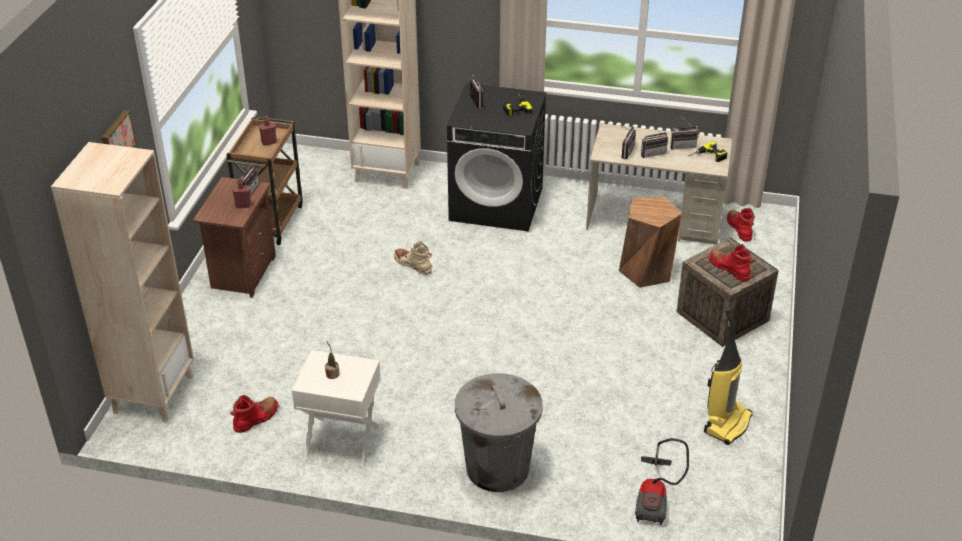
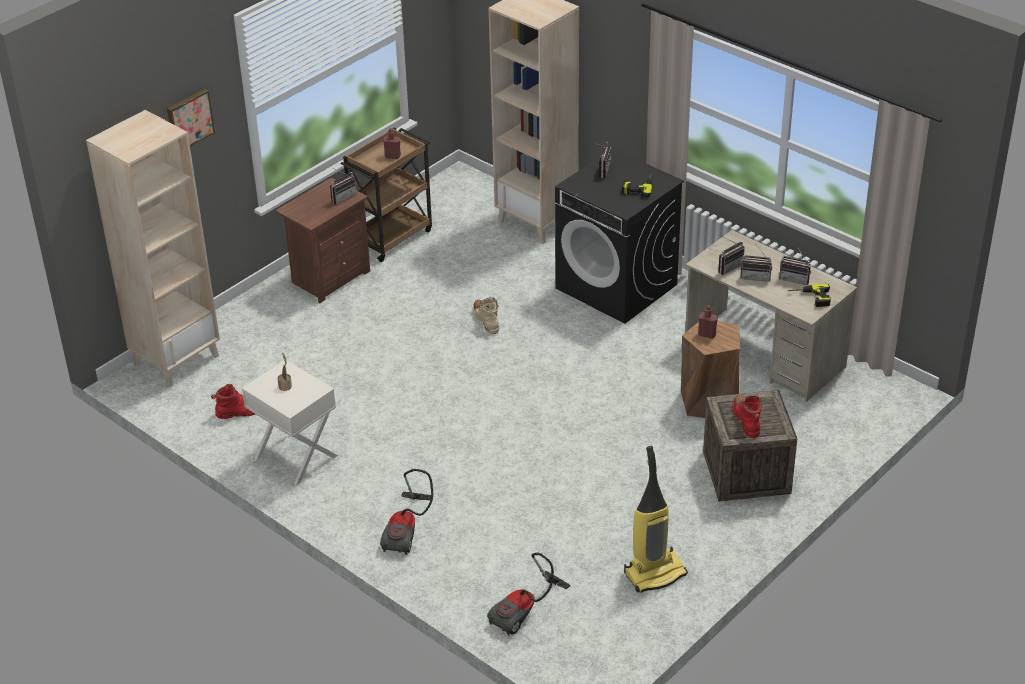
camera: 30 degrees right, 0 degrees up
(243, 205) = (327, 210): red bottle -> red bottle (707, 334)
(497, 468) = (407, 531): grey trash can -> vacuum cleaner
(739, 229) = (848, 392): red boot -> none

